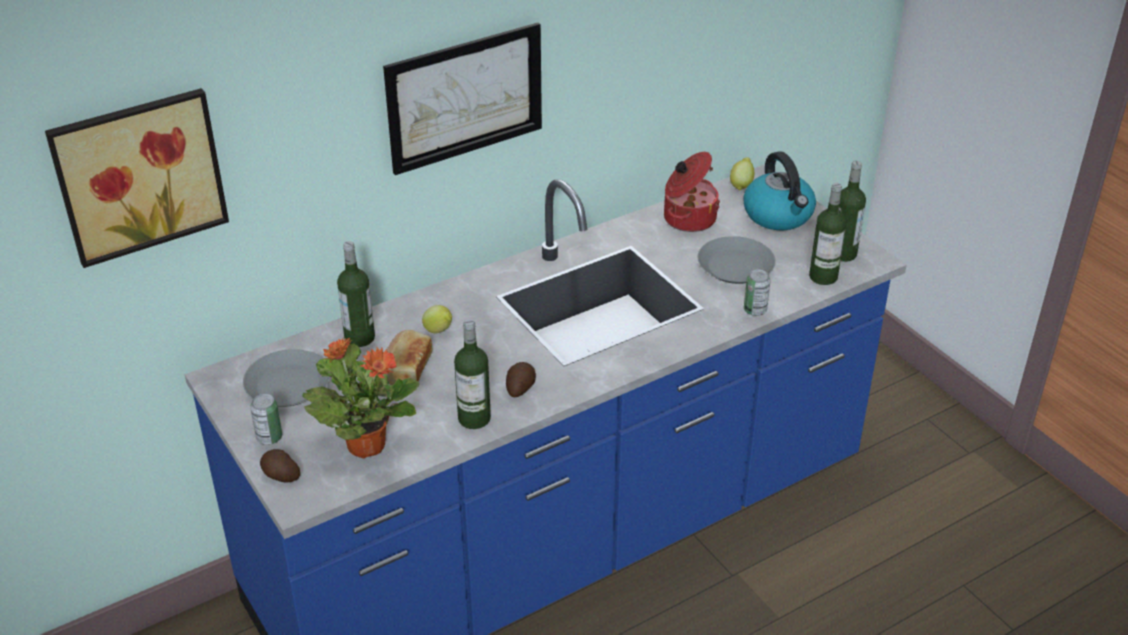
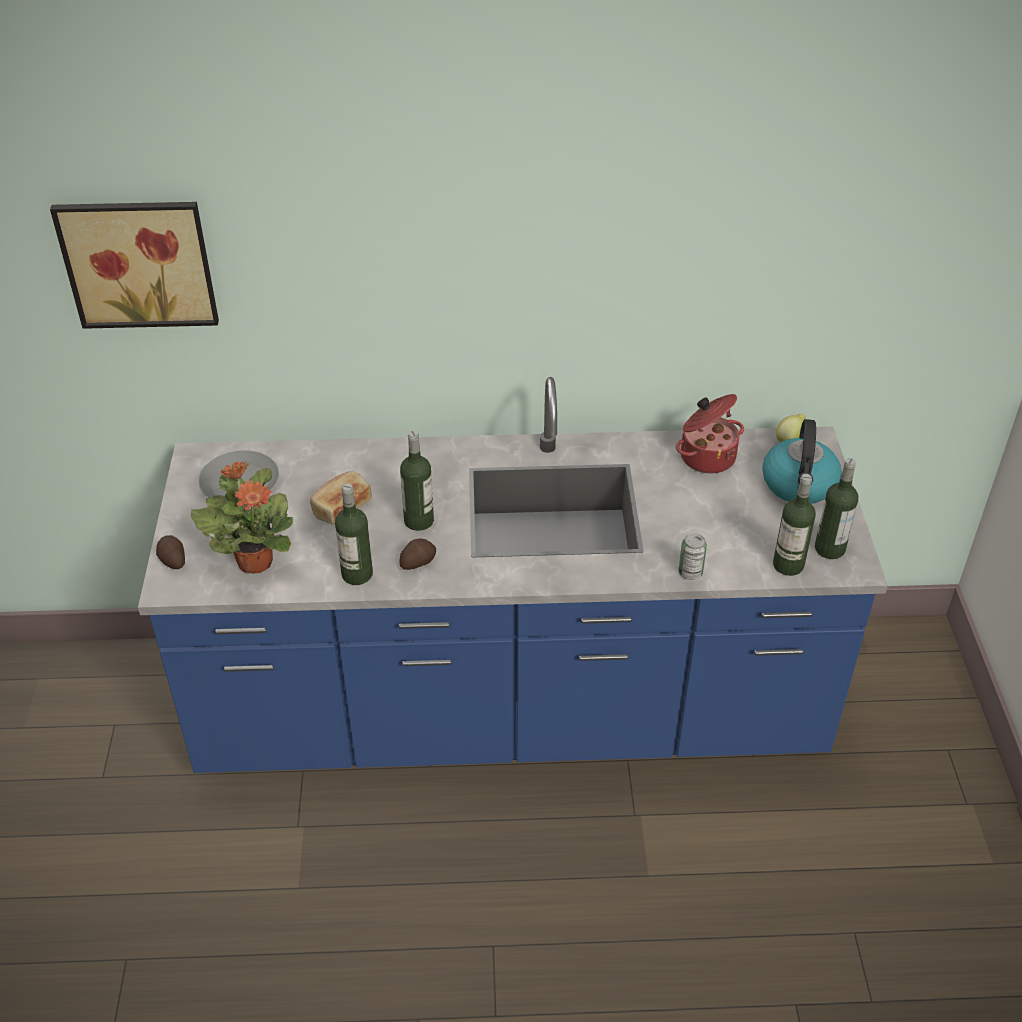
camera: 30 degrees right, 5 degrees up
(269, 437) = (191, 524): can -> none
(359, 338) = (328, 463): bottle -> bottle (419, 521)
(439, 331) = (395, 483): lemon -> none
(465, 97) = (474, 273): picture -> none
(736, 266) = (710, 522): grey plate -> none

